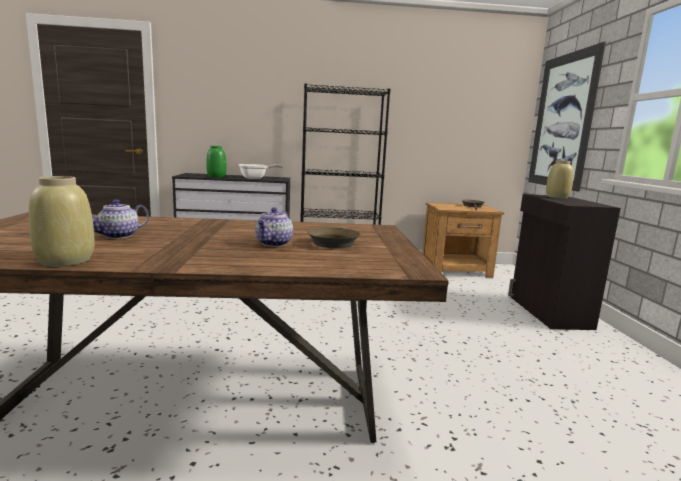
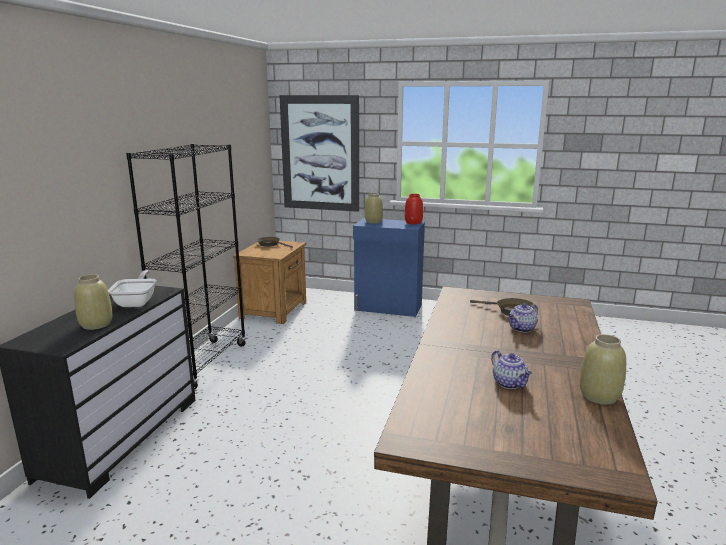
camera: 70 degrees left, 5 degrees up
(216, 176) = (97, 324): green vase -> beige vase
(274, 244) = (521, 329): teapot -> teapot turned 105 degrees clockwise
(548, 312) = (388, 308): black cabinet -> blue cabinet
(598, 205) = (413, 222): none -> red vase

